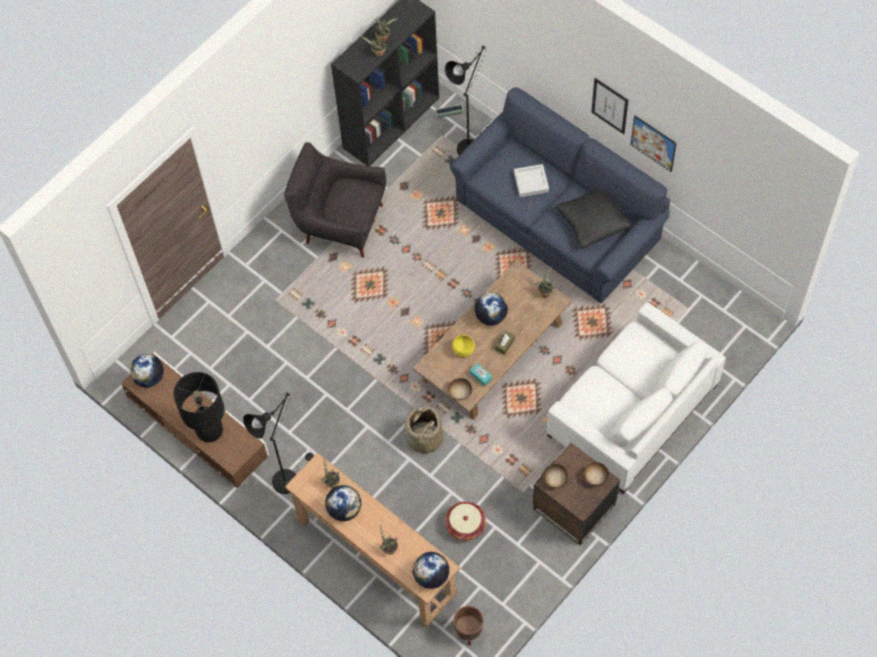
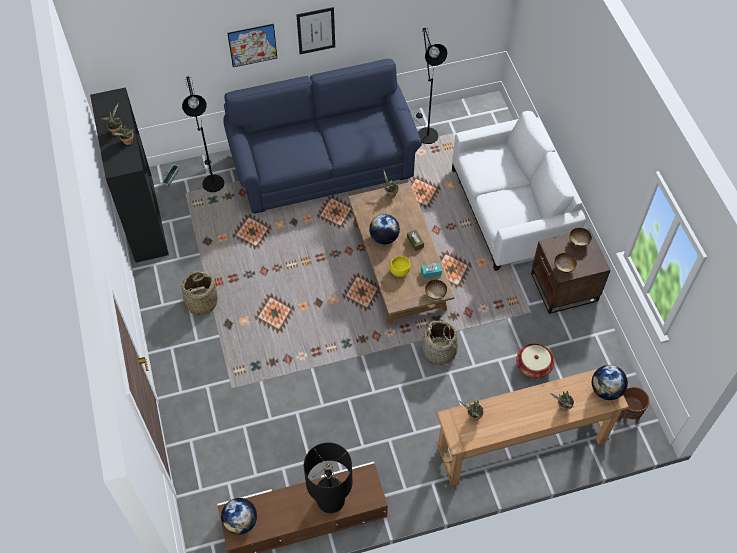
camera: 60 degrees left, 5 degrees down
(288, 477) = (404, 470): black floor lamp -> black floor lamp (425, 133)
(340, 223) = (201, 302): grey armchair -> basket
(344, 510) = (505, 420): globe -> none
(531, 182) = (298, 144): grey tray -> none
(593, 221) = (363, 127): black pillow -> none
(653, 143) = (364, 30): picture -> picture (252, 45)

